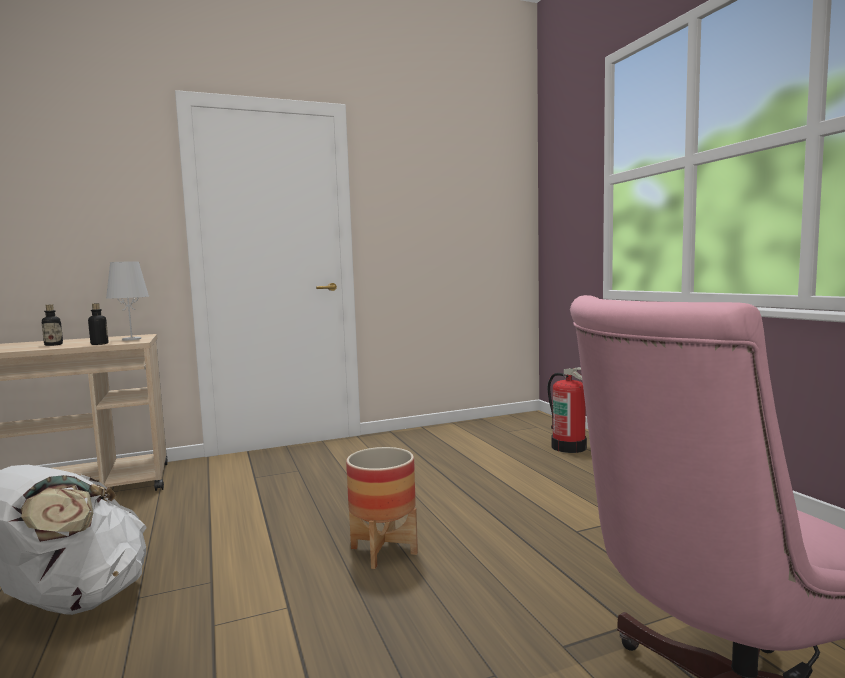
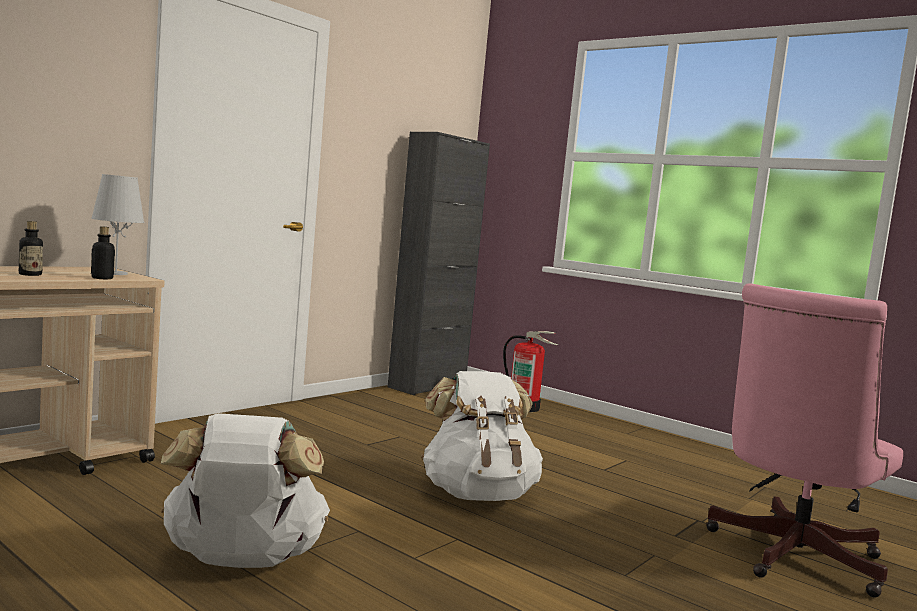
camera: 30 degrees left, 0 degrees up
(384, 550) = (477, 494): planter -> white backpack
(493, 423) = (427, 386): none -> black cabinet

